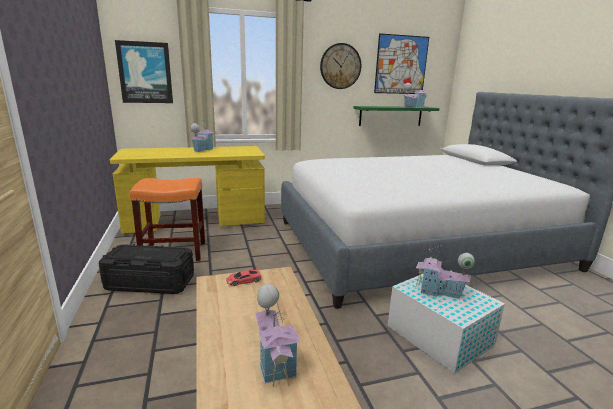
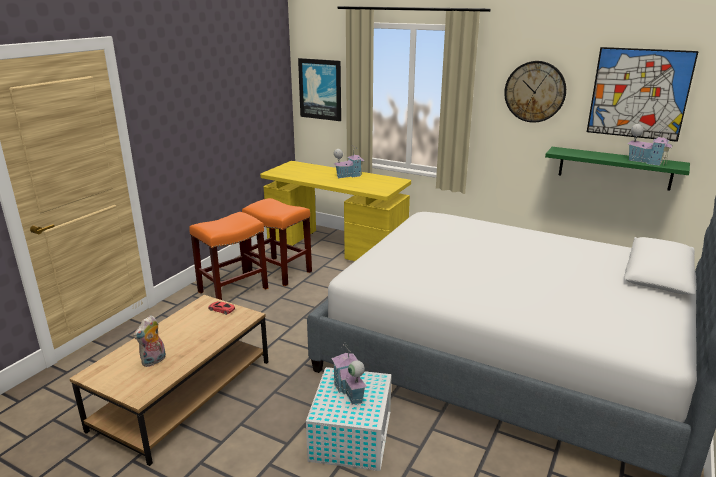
camera: 45 degrees right, 5 degrees up
(150, 282) = (233, 290): black storage box -> orange stool
(274, 360) = (154, 361): toy house -> plush toy

